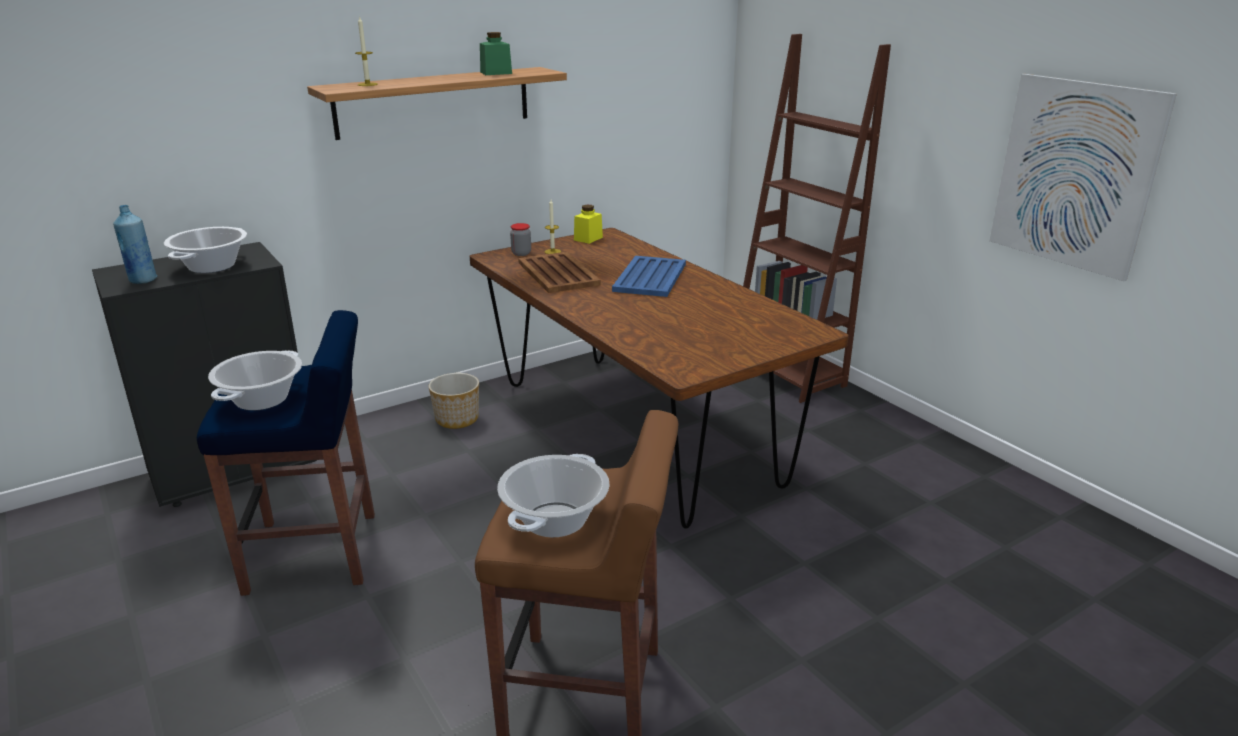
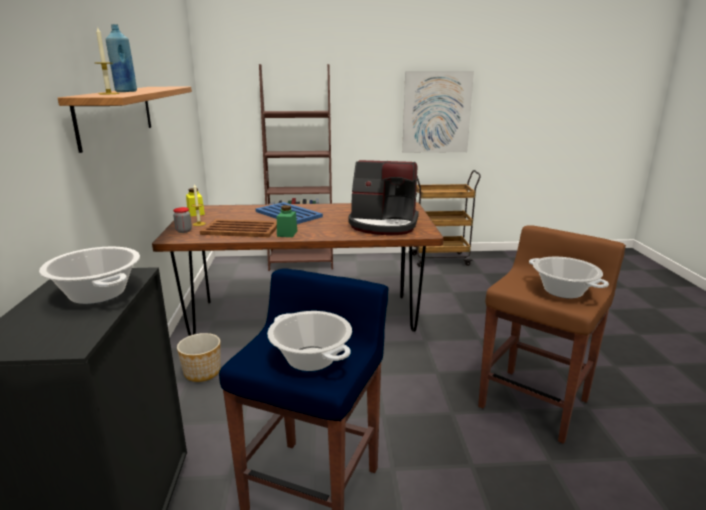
camera: 60 degrees left, 5 degrees down
(143, 280) = (68, 330): blue bottle -> blue bottle (125, 92)
(496, 73) = (150, 88): green jar -> green jar (287, 233)
(685, 338) = (383, 225): none -> coffee machine
(992, 484) = (440, 260): none -> brown cart

